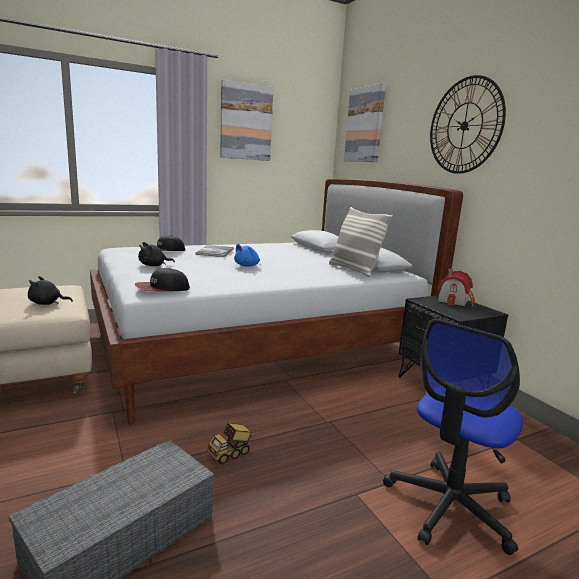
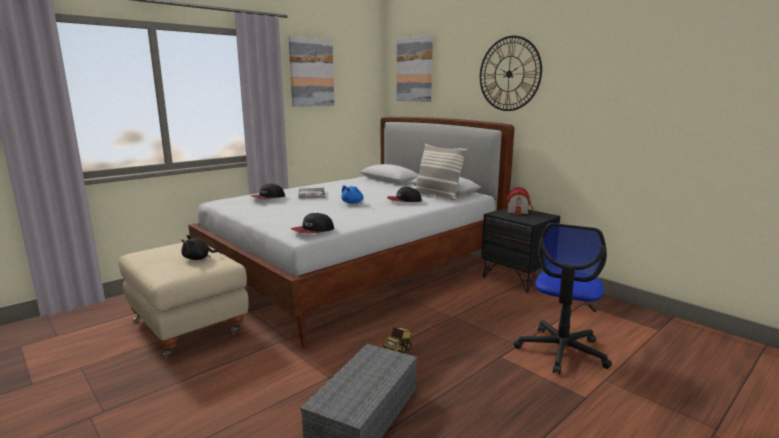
camera: 15 degrees left, 0 degrees up
(154, 265) = (276, 213): black plush toy -> none
(308, 270) = (404, 200): none -> cap

